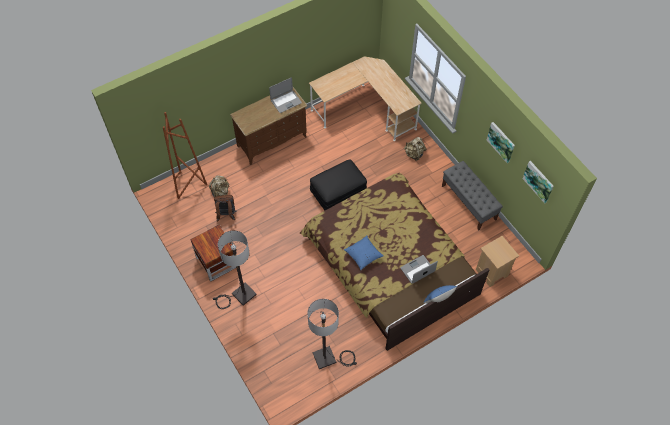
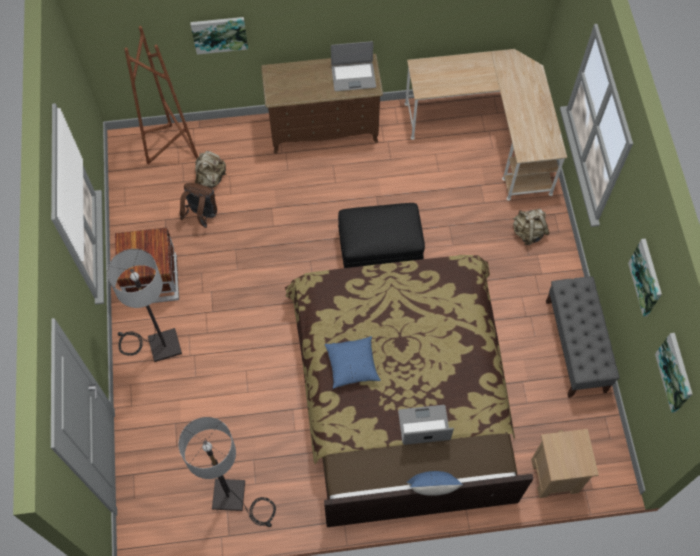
camera: 25 degrees right, 5 degrees up
(204, 103) = (219, 34): none -> picture

